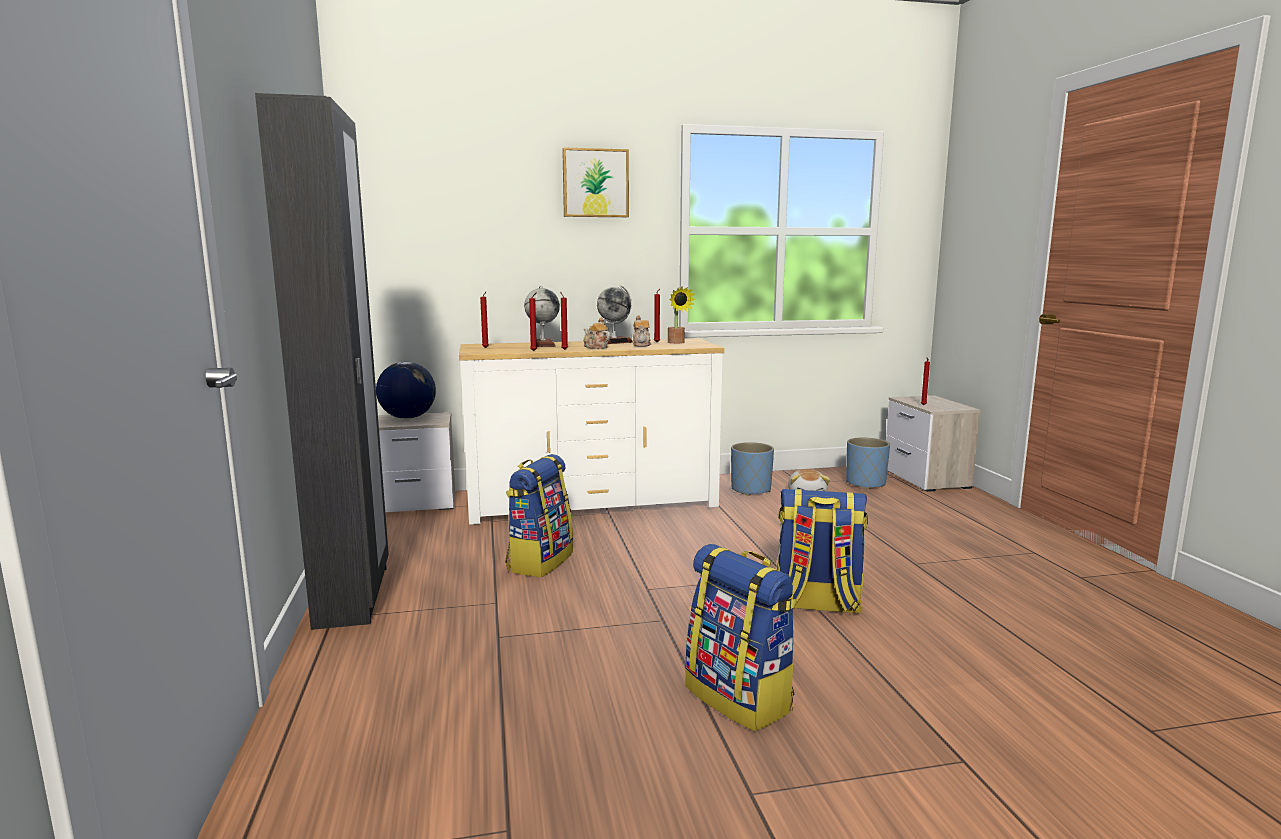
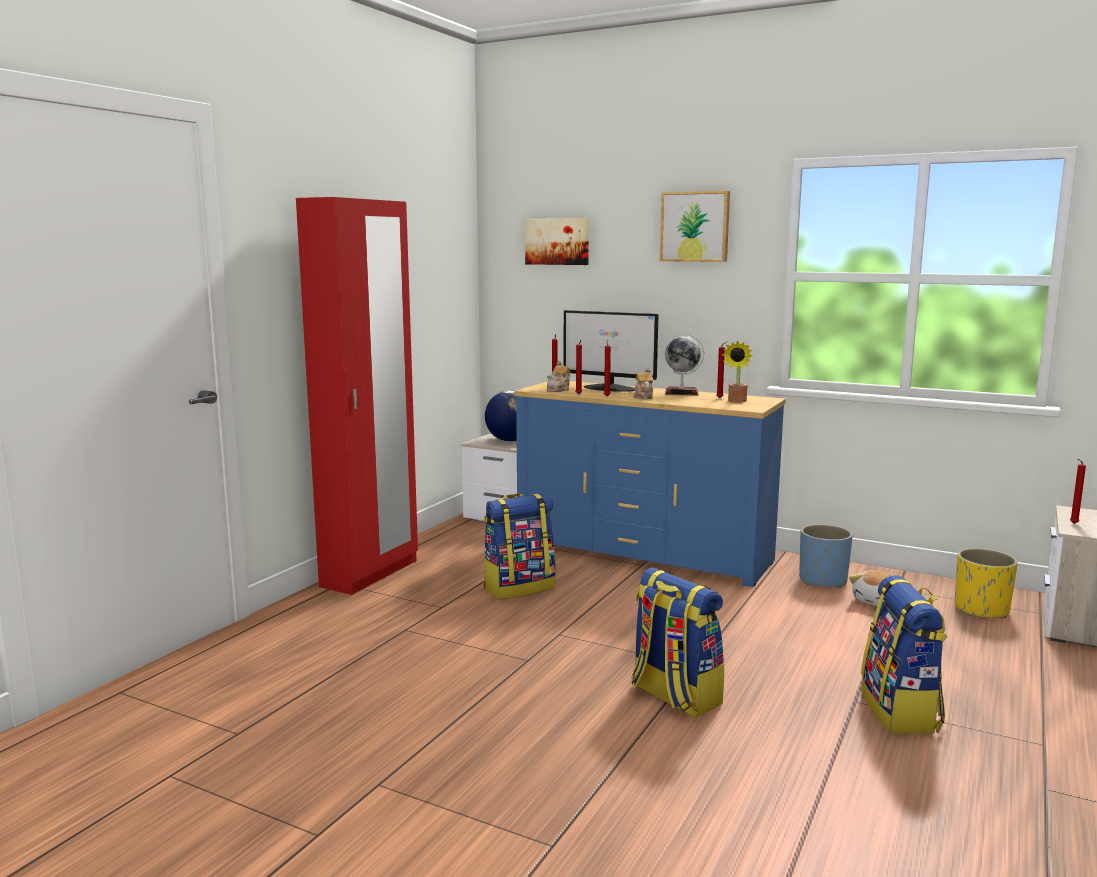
camera: 40 degrees right, 0 degrees up
(354, 596) = (370, 574): black wardrobe -> red wardrobe
(442, 195) = (557, 241): none -> picture
(543, 344) = (610, 388): globe -> monitor
(592, 503) = (643, 553): white dresser -> blue dresser
(641, 345) = (694, 399): teapot -> teapot (559, 390)
(740, 698) = (479, 731): backpack -> backpack (901, 712)
(865, 483) = (981, 610): blue planter -> yellow planter

